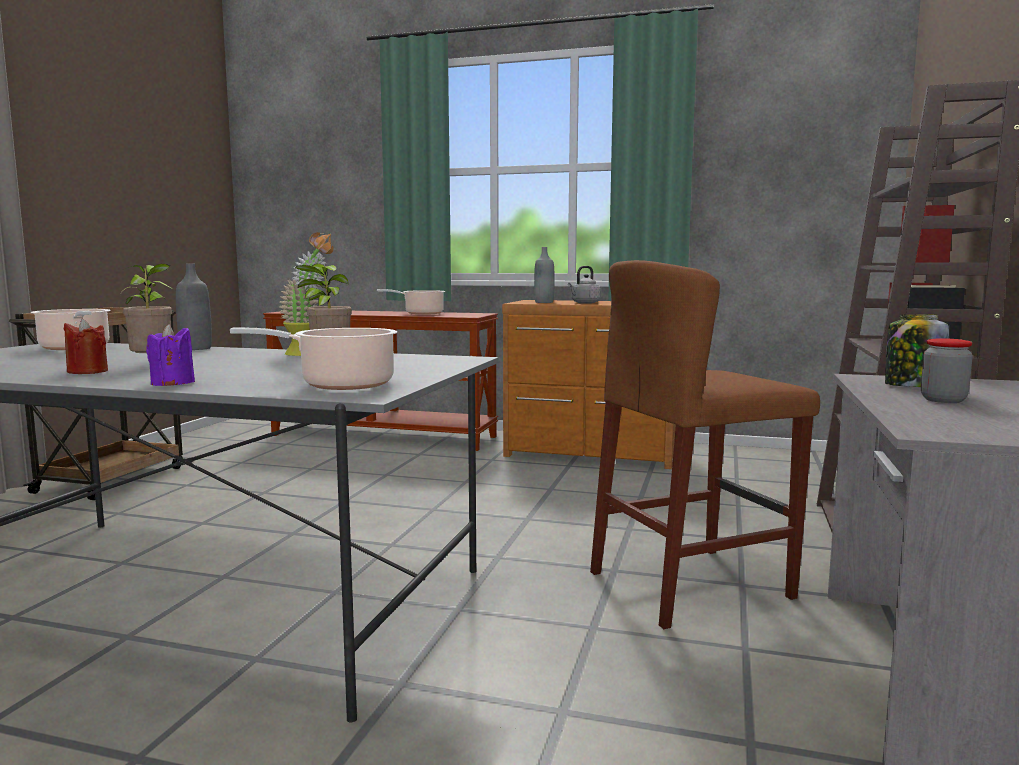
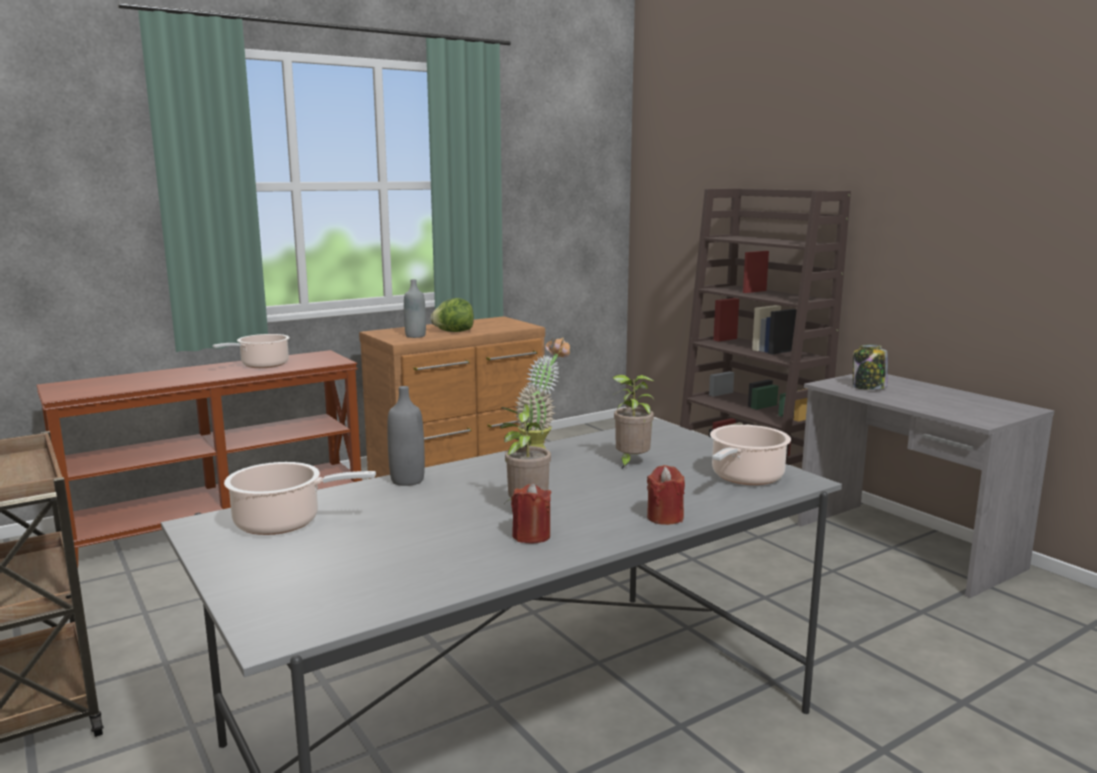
camera: 50 degrees left, 5 degrees up
(172, 383) = (665, 517): purple candle -> red candle
(584, 303) = (453, 332): grey kettle -> lettuce
(690, 585) = (741, 548): brown stool -> none
(943, 400) = (910, 396): jar -> none

